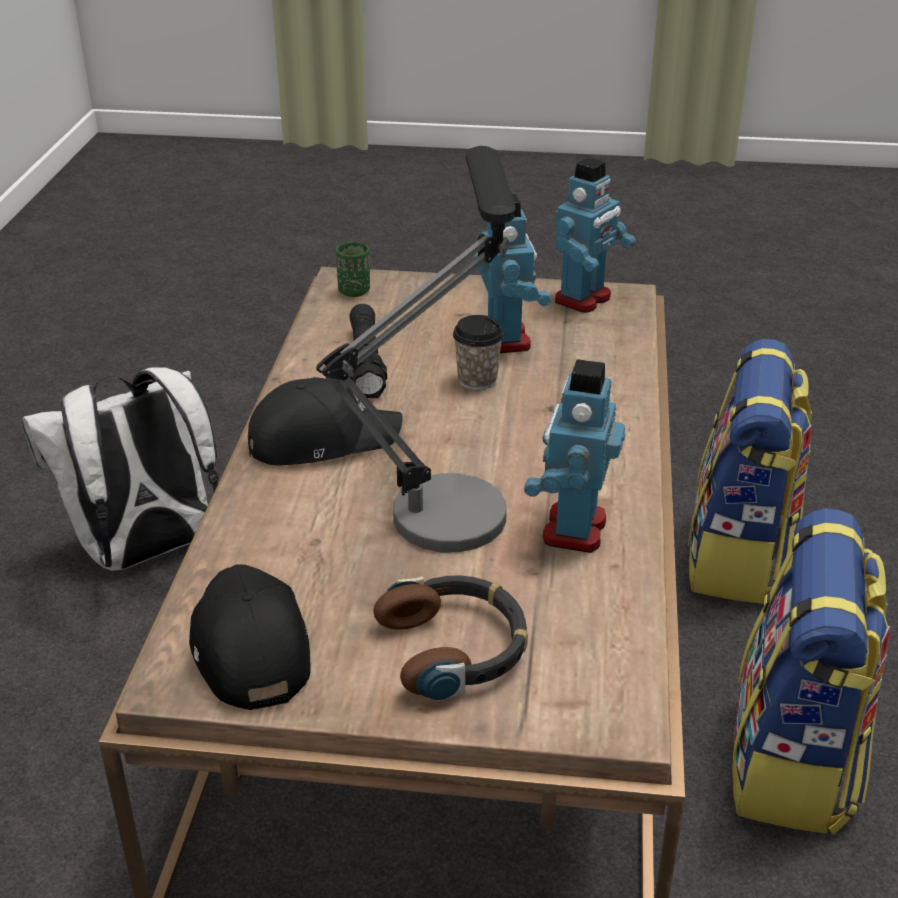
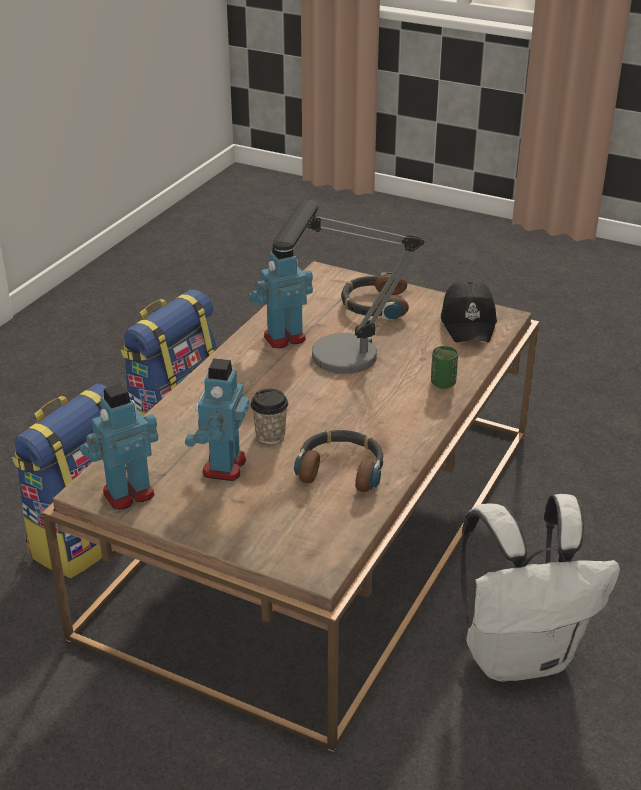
camera: 160 degrees left, 0 degrees up
(321, 439) = (398, 414): black cap -> none
(354, 291) = (315, 551): green cup -> green cup (443, 383)
(366, 362) = (341, 469): black flashlight -> headphones
(572, 529) = (284, 337): toy robot -> toy robot turned 150 degrees counterclockwise

